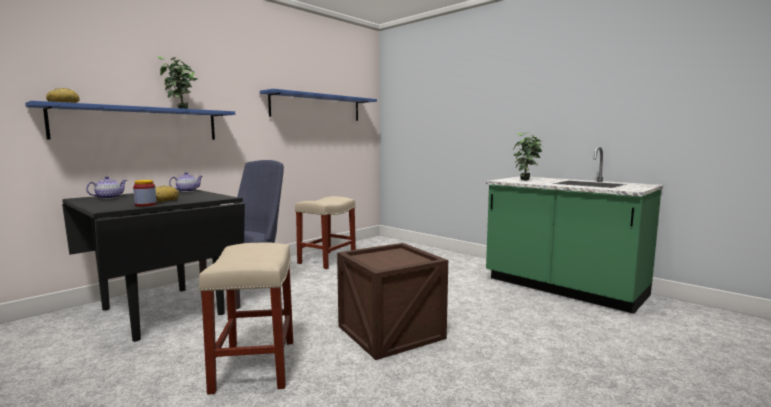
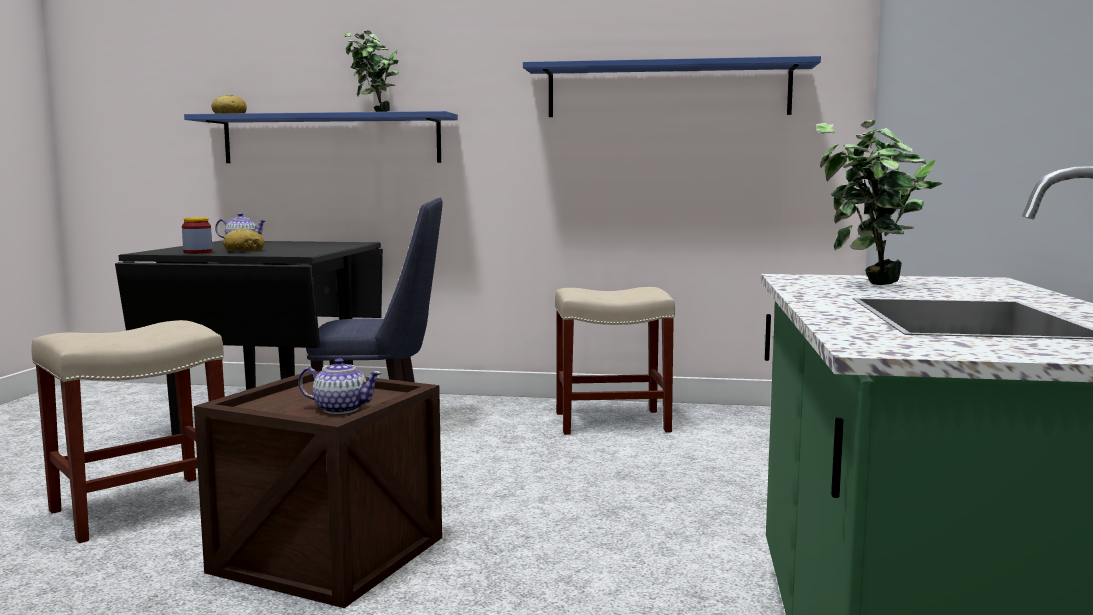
camera: 55 degrees right, 0 degrees up
(187, 191) = (344, 244): teapot -> teapot (340, 409)

